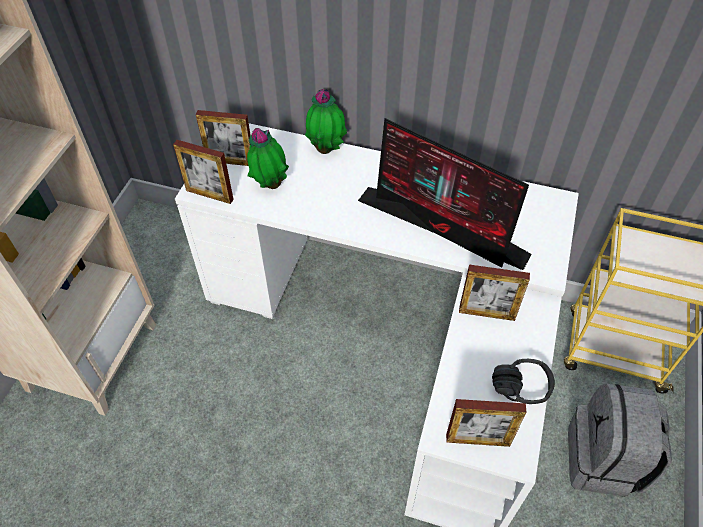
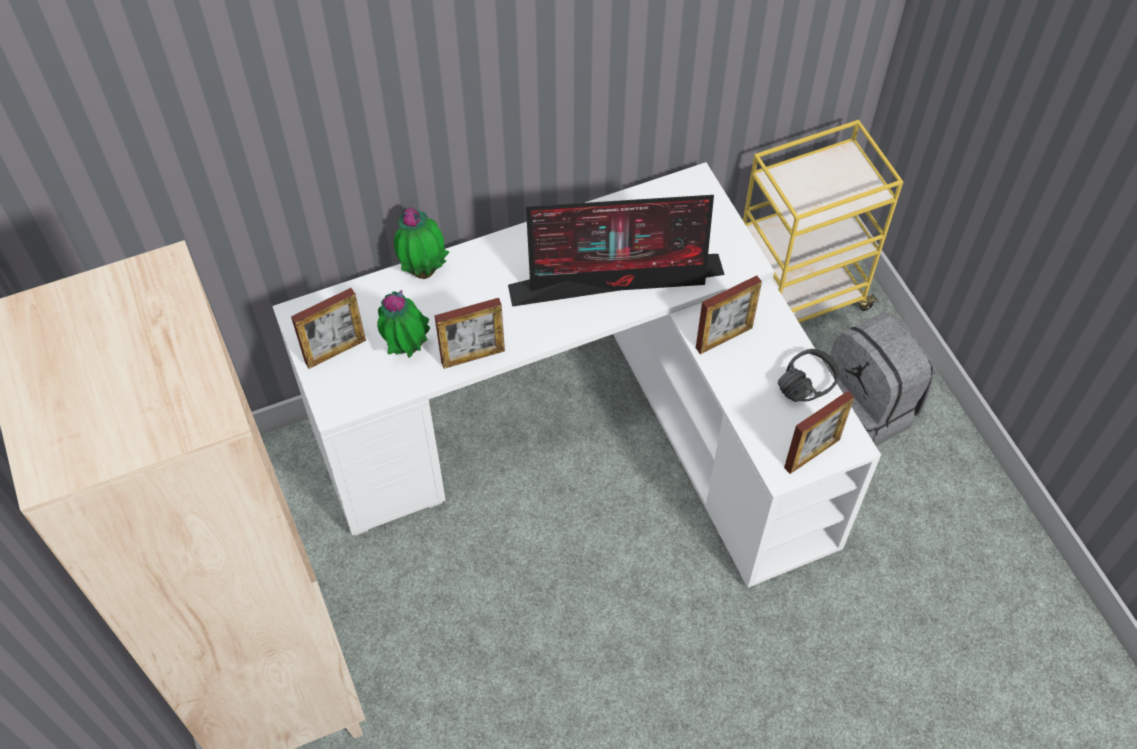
camera: 40 degrees left, 5 degrees up
(209, 195) = (354, 402): picture frame -> picture frame (473, 356)

